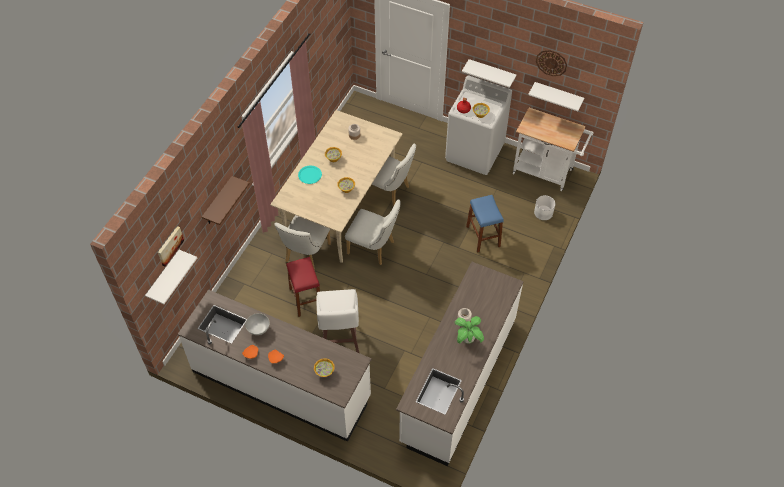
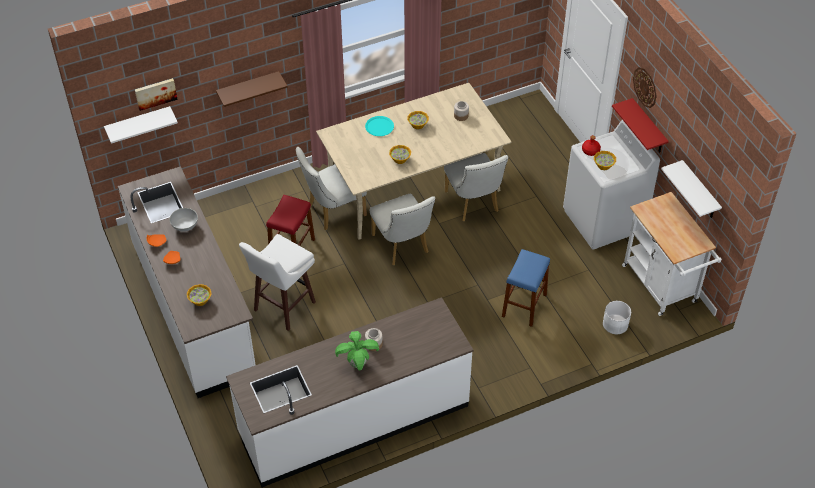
camera: 40 degrees right, 5 degrees down
(491, 73) = (648, 127): white shelf -> red shelf
(551, 62) = (699, 141): wall clock -> wall clock (645, 87)

